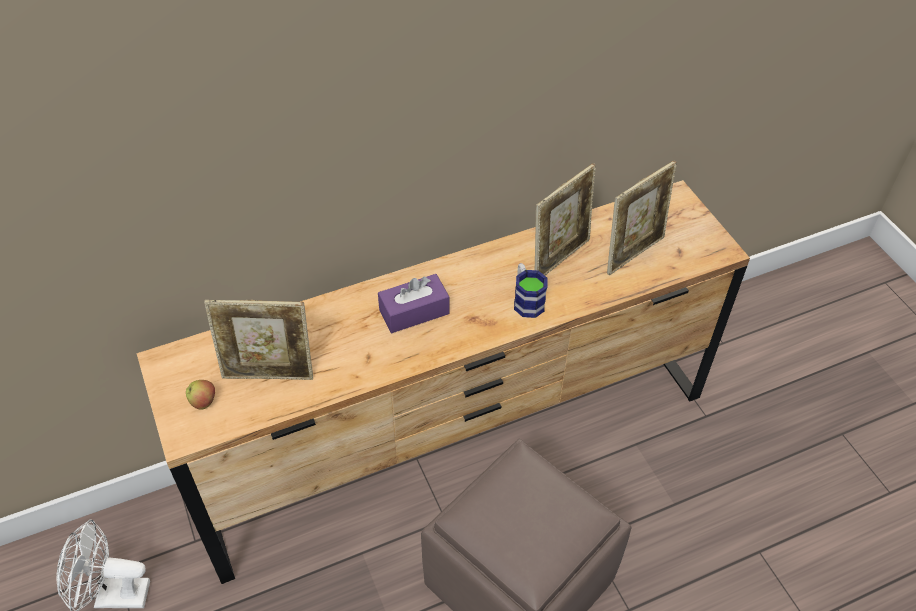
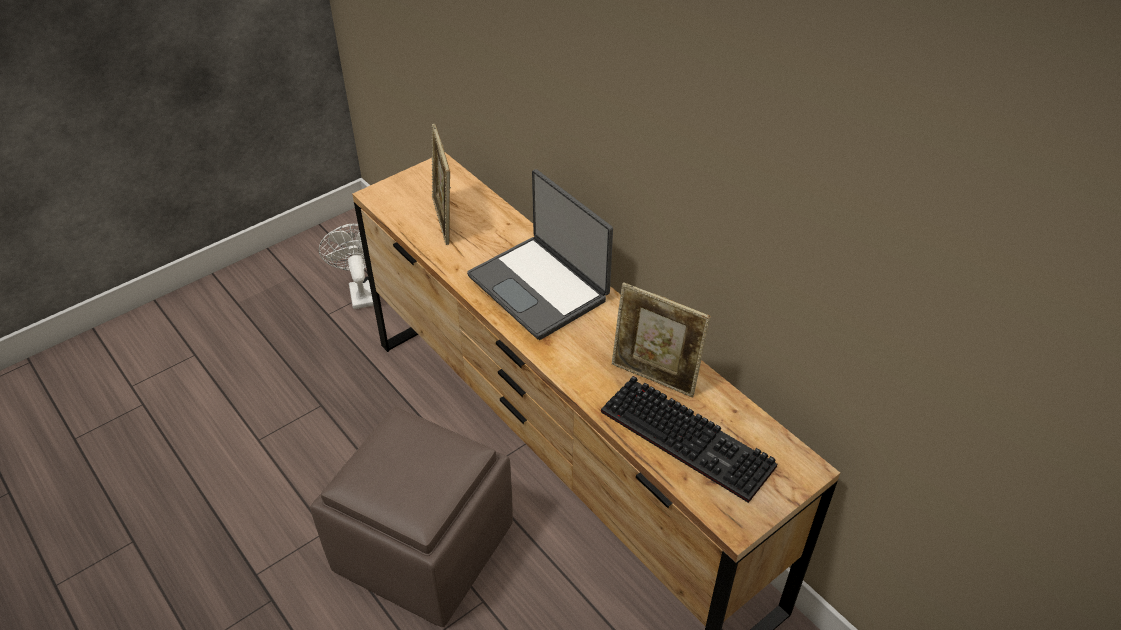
camera: 75 degrees right, 5 degrees down
(203, 402) = (408, 195): apple -> none
(414, 312) = (540, 287): purple tissue box -> laptop
(526, 300) = (585, 361): mug -> none
(633, 253) = (691, 438): picture frame -> keyboard

